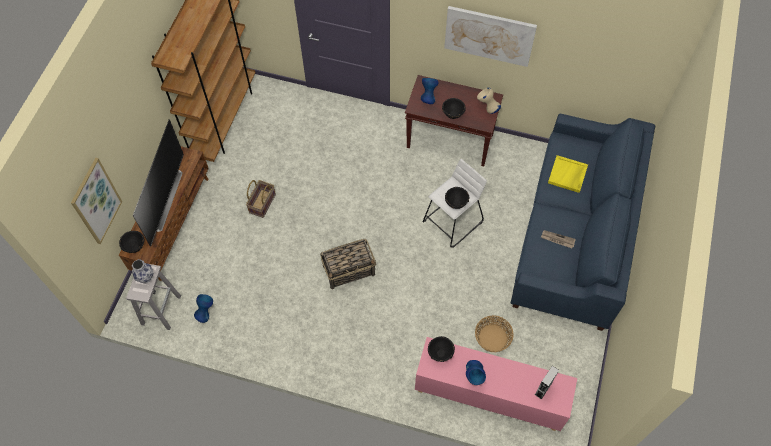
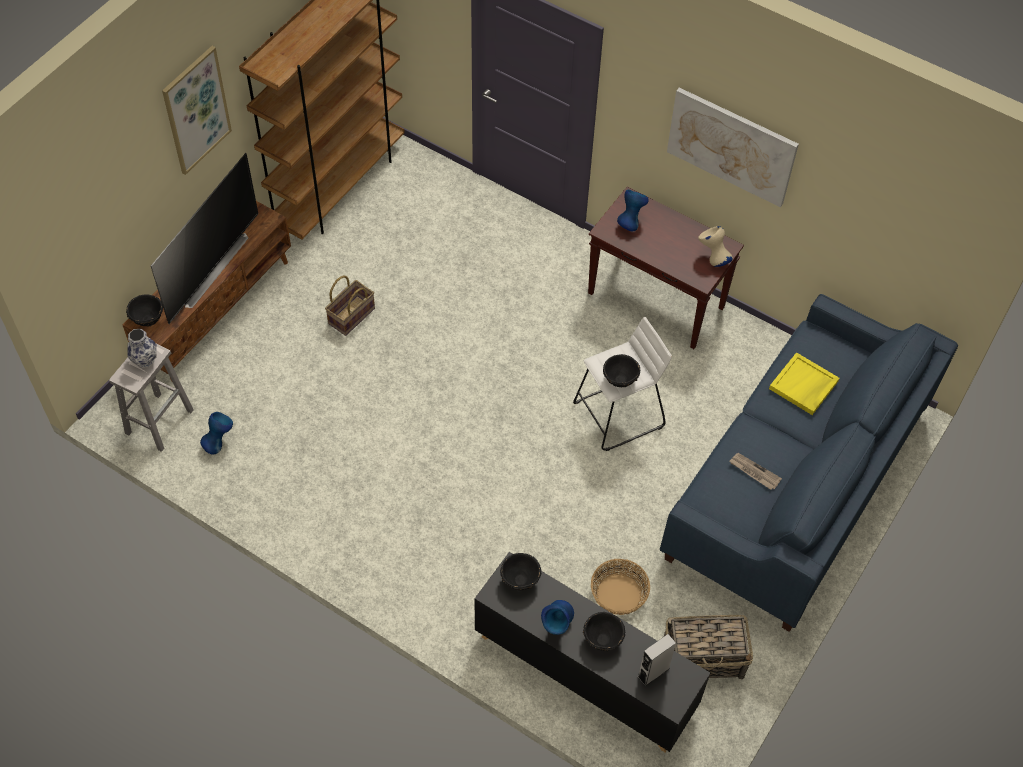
camera: 15 degrees right, 5 degrees down
(96, 201) = (106, 232): picture -> picture (196, 110)
(349, 270) = (443, 441): basket -> basket (704, 658)
(452, 114) = (658, 253): black bowl -> black bowl (602, 639)
(489, 395) = (584, 672): pink cabinet -> black cabinet

